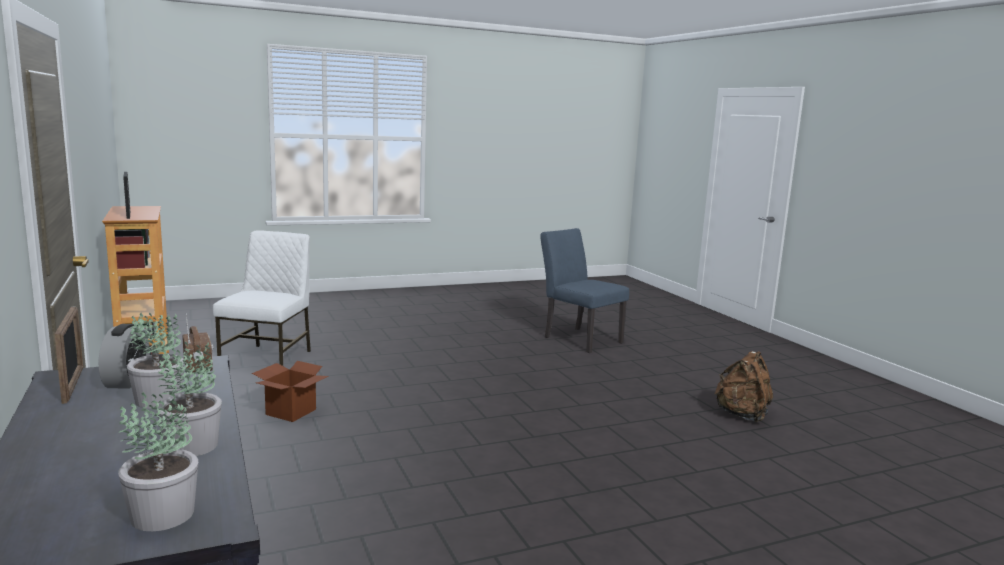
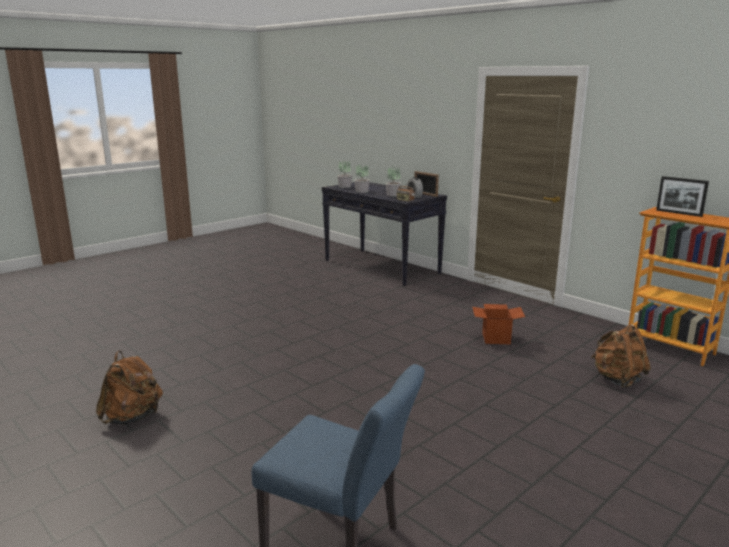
camera: 160 degrees right, 5 degrees up
(268, 358) = (617, 380): white chair -> brown backpack

